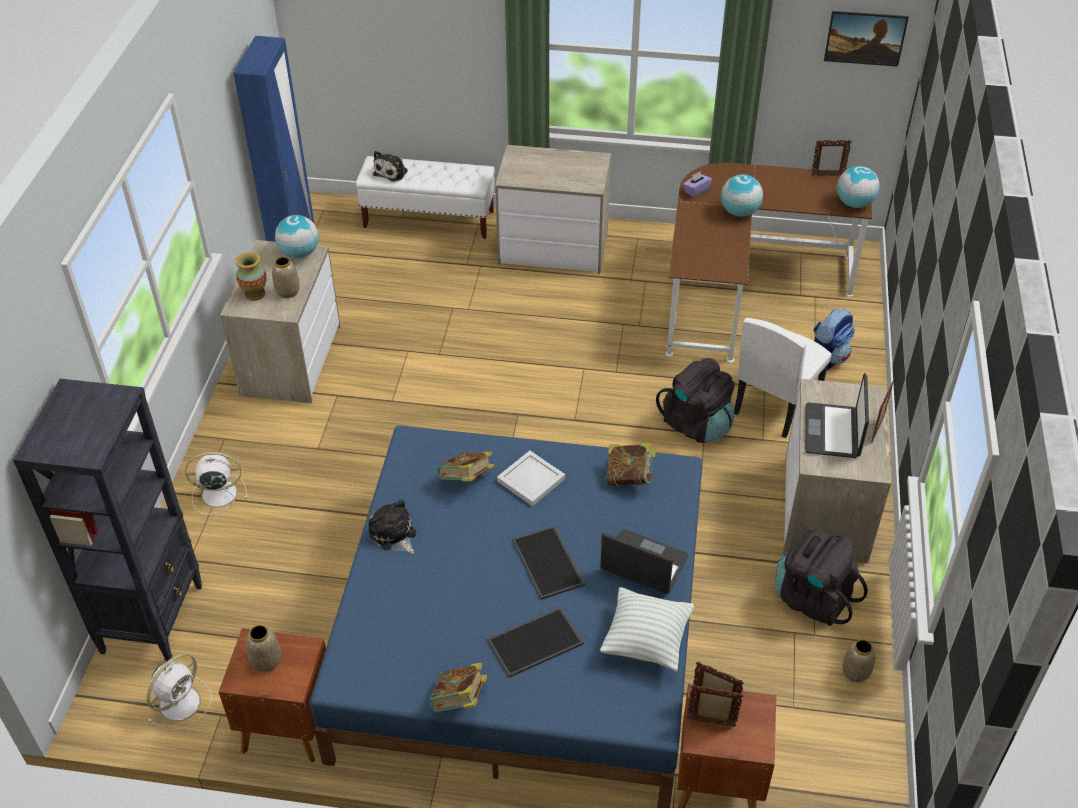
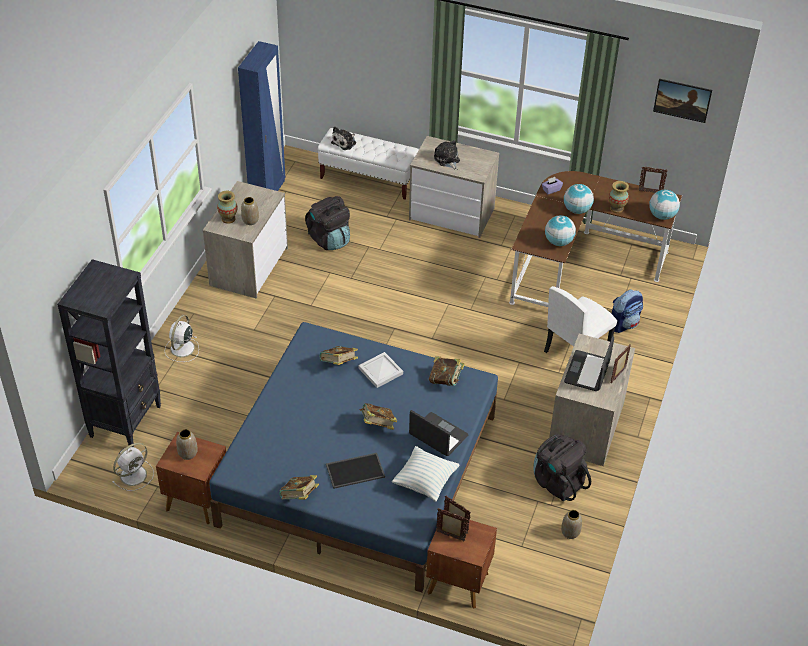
camera: 10 degrees right, 0 degrees up
(217, 494) = (182, 349): white fan -> white fan turned 75 degrees counterclockwise
(299, 253) = (264, 195): globe -> globe (558, 242)
(393, 535) = (283, 391): plush toy -> plush toy (447, 160)
(549, 562) = (377, 425): tray -> book
(696, 424) = (515, 355): black backpack -> black backpack (329, 239)
(791, 203) = (616, 208): none -> vase

